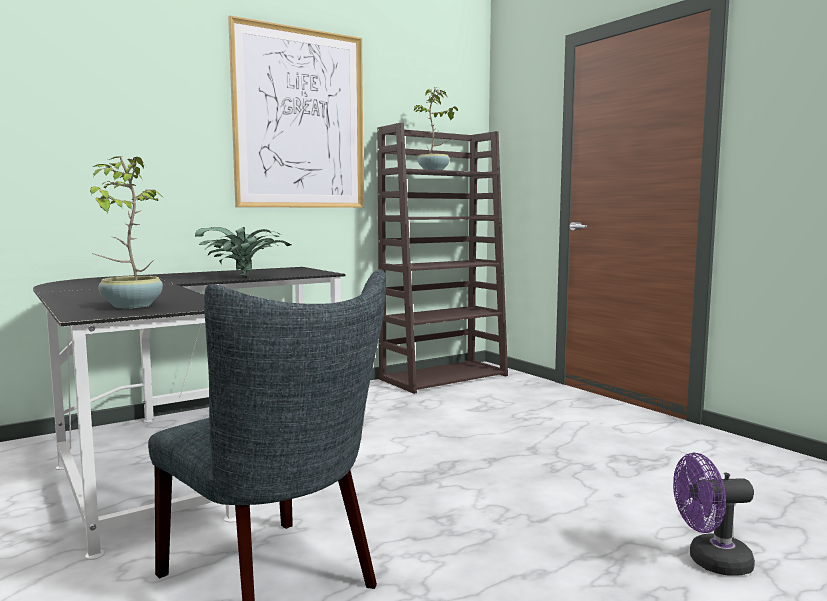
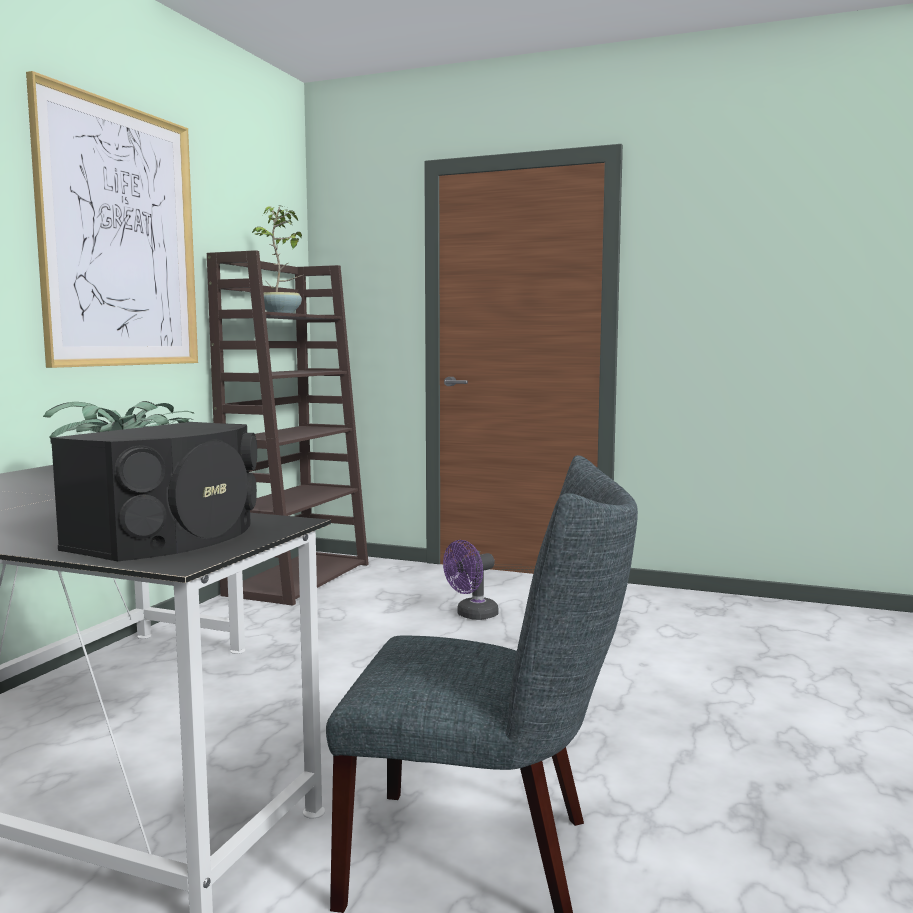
camera: 35 degrees left, 0 degrees up
(130, 306) = (172, 537): potted plant -> black speaker
(710, 562) = (779, 700): purple fan -> purple fan (472, 615)

